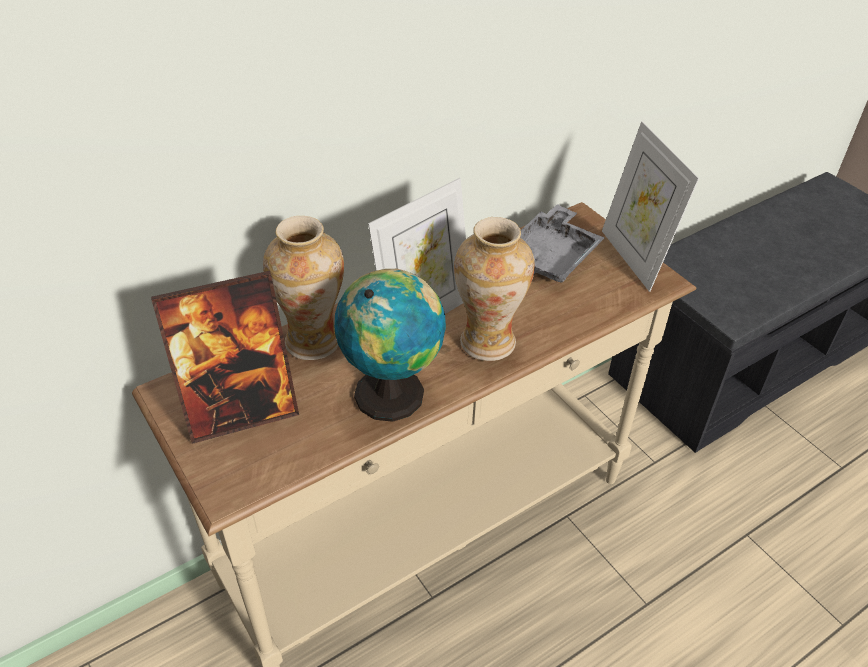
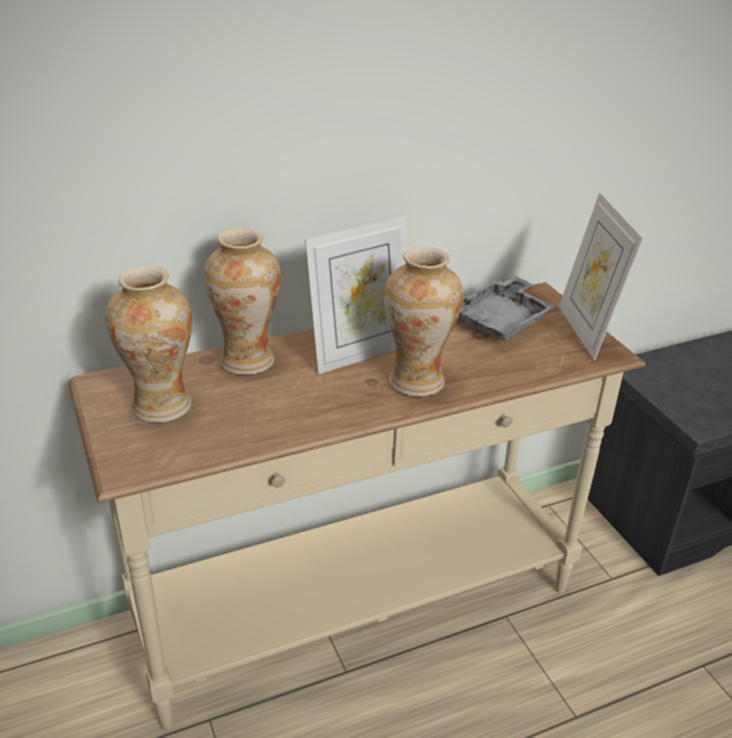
camera: 10 degrees right, 10 degrees down
(241, 411) = (161, 406): picture frame -> vase
(393, 392) = (310, 409): globe -> none

